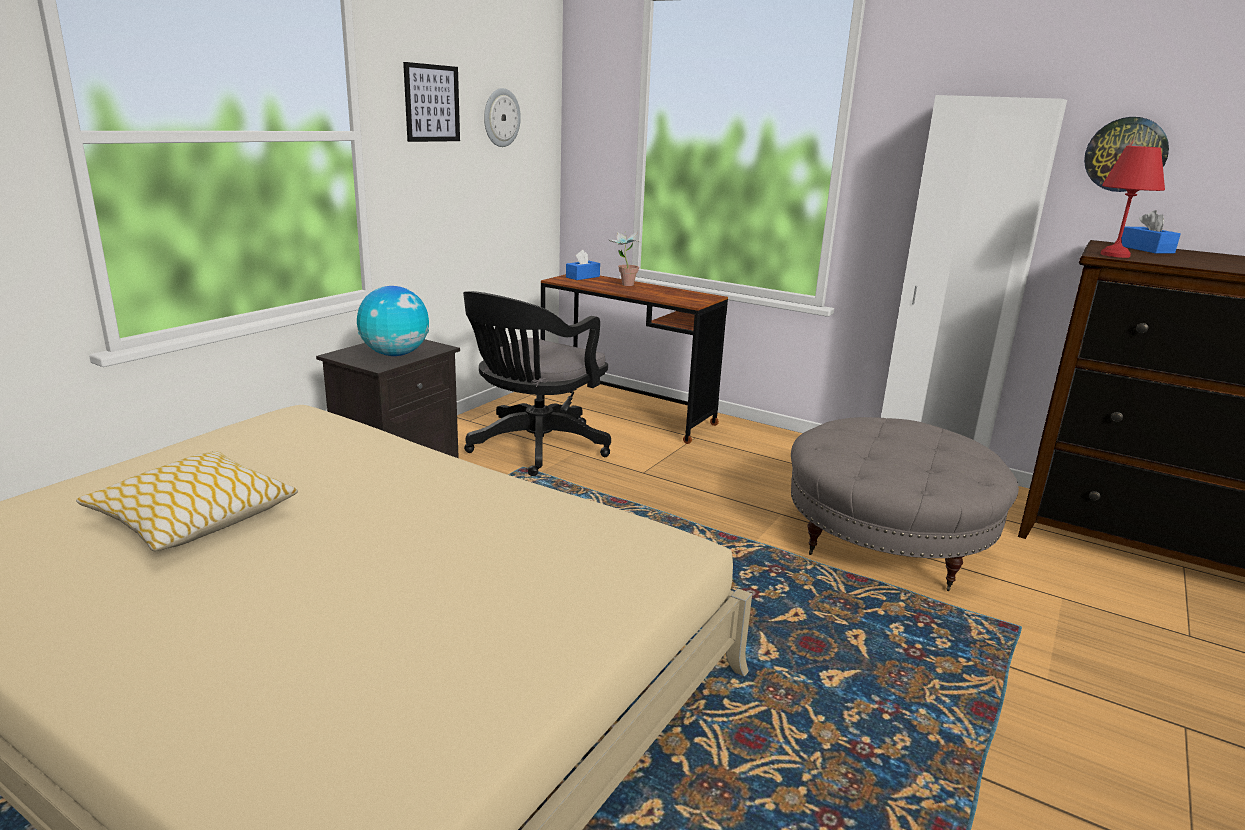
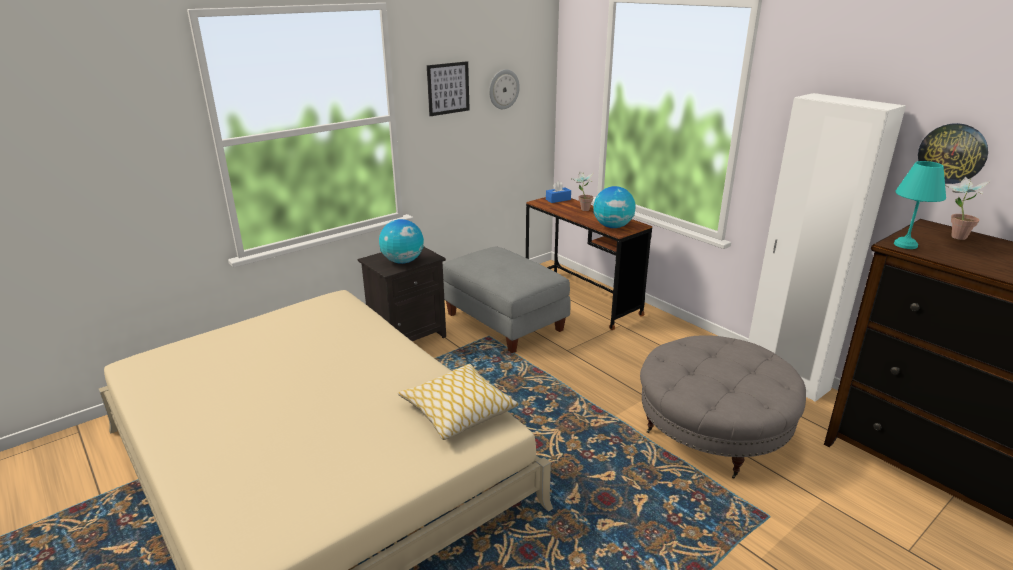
camera: 20 degrees right, 5 degrees up
(193, 518) = (253, 367): pillow -> pillow (457, 411)
(534, 448) = (503, 322): black office chair -> grey ottoman
(680, 298) = (612, 226): none -> globe
(1116, 255) = (906, 245): red table lamp -> turquoise table lamp
(1146, 249) = (952, 236): blue tissue box -> potted plant

